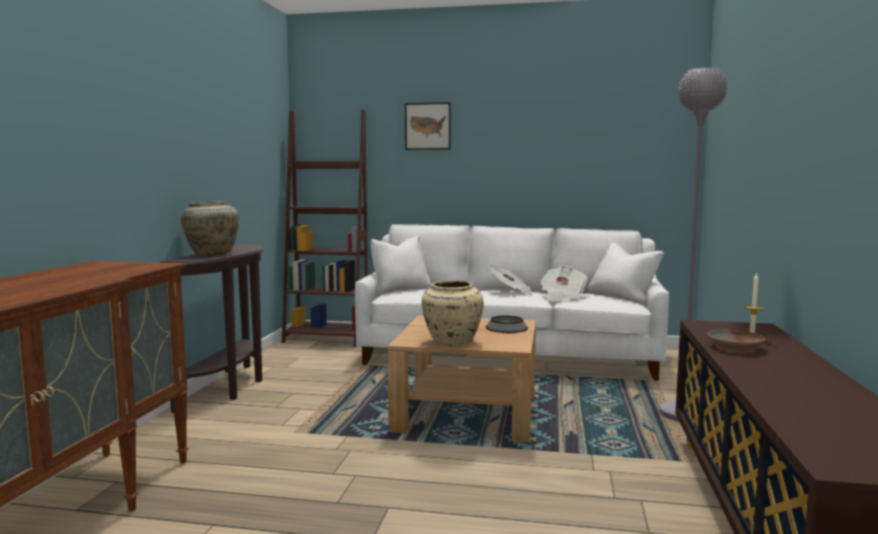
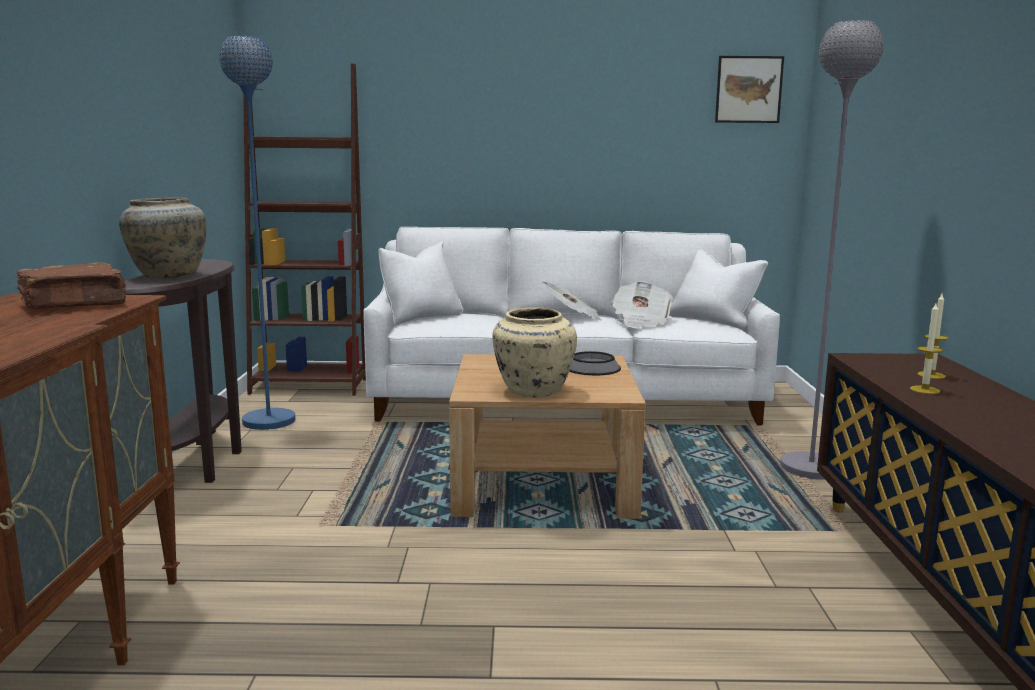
camera: 10 degrees left, 5 degrees up
(124, 267) = (75, 304): none -> brown book
(289, 361) = (269, 421): none -> blue floor lamp
(427, 126) = (445, 89): picture -> picture (748, 89)
(736, 348) = (924, 390): brown bowl -> candle

